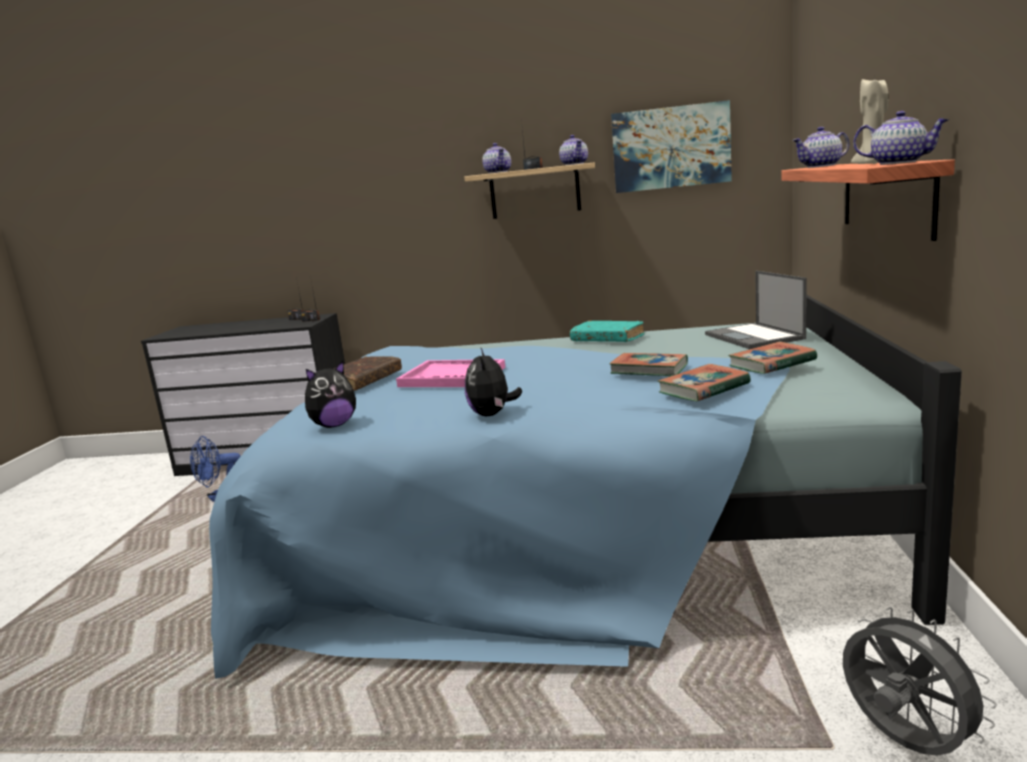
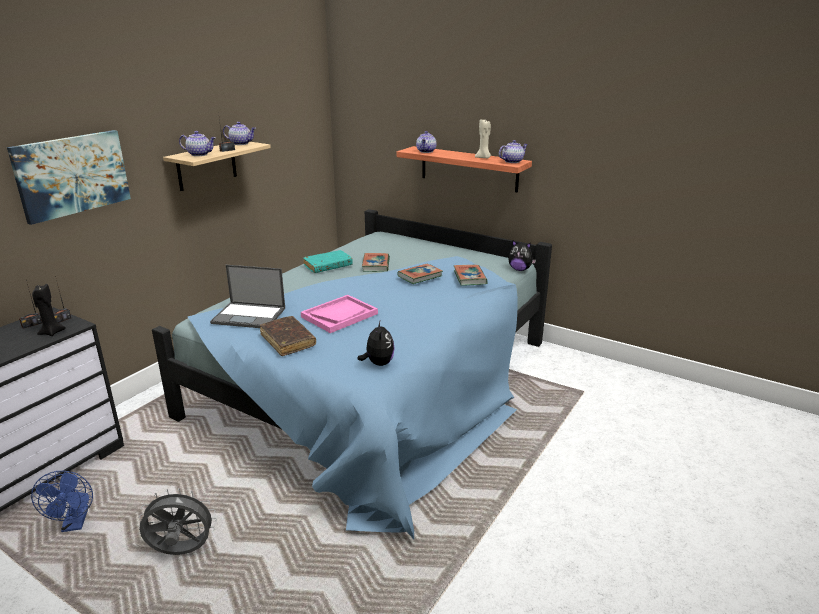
camera: 65 degrees left, 10 degrees up
(285, 325) = (52, 332): none -> black candle
(492, 414) = (432, 322): plush toy -> plush toy (520, 269)
(670, 148) = (280, 127): picture -> picture (72, 174)
(755, 337) = (397, 245): laptop -> laptop (250, 315)
(772, 363) = (457, 258): book -> book (376, 265)
(904, 743) = (590, 379): grey fan -> grey fan (181, 552)

